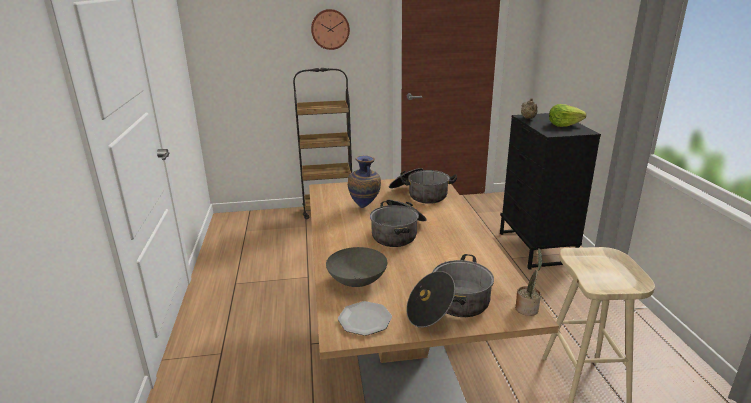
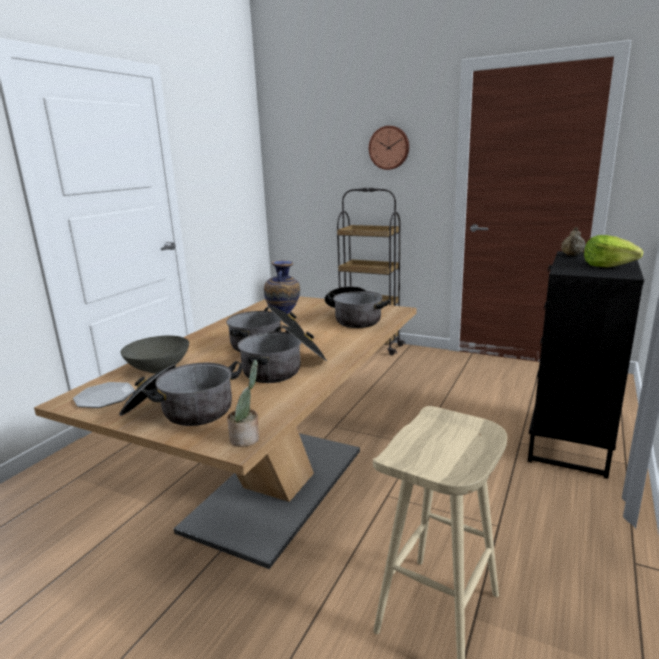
camera: 35 degrees right, 5 degrees down
(451, 250) = (284, 369): none -> cooking pot

